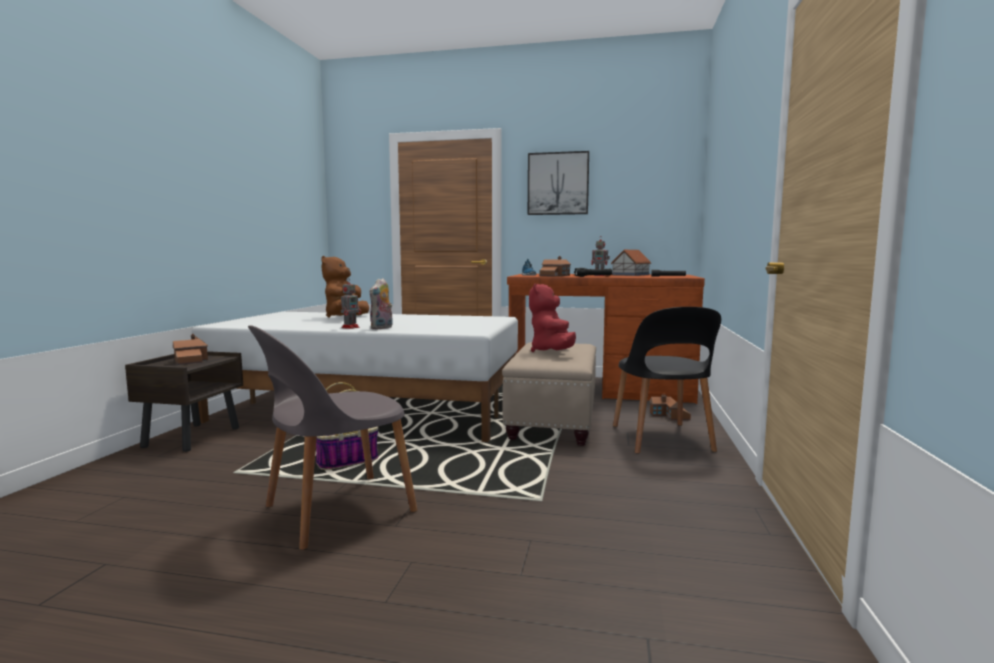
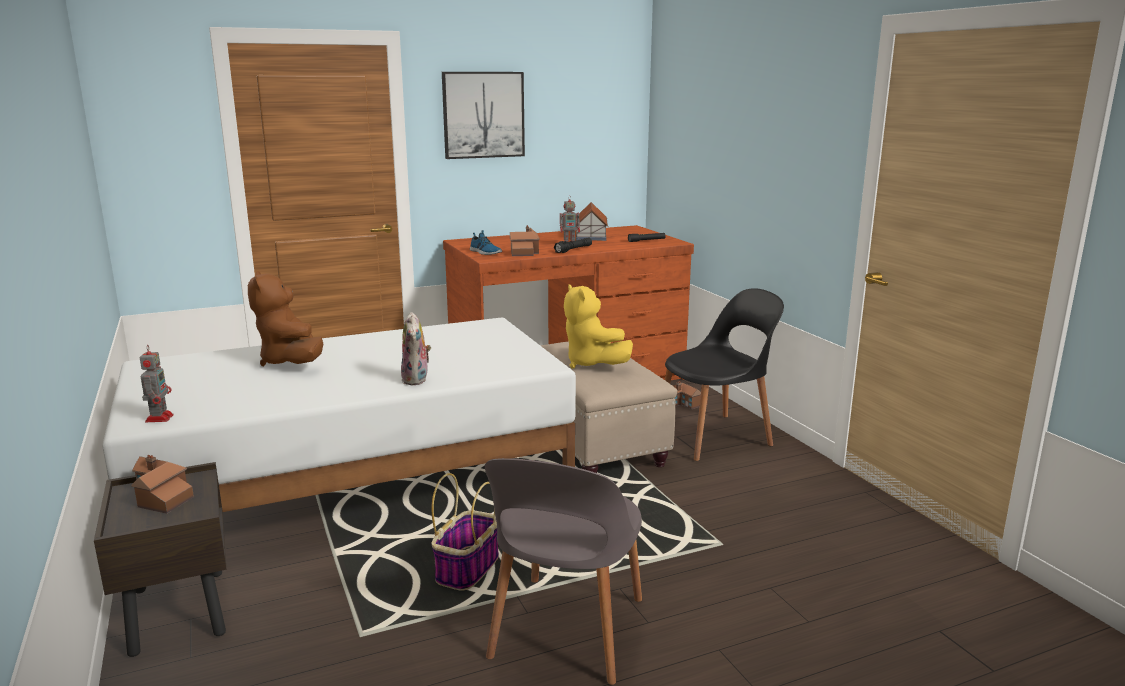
camera: 35 degrees left, 10 degrees up
(351, 327) = (371, 387): toy robot -> toy robot (160, 417)
(552, 352) = (592, 363): red plush toy -> yellow plush toy
(661, 439) = (715, 437): black chair -> black chair turned 75 degrees counterclockwise

